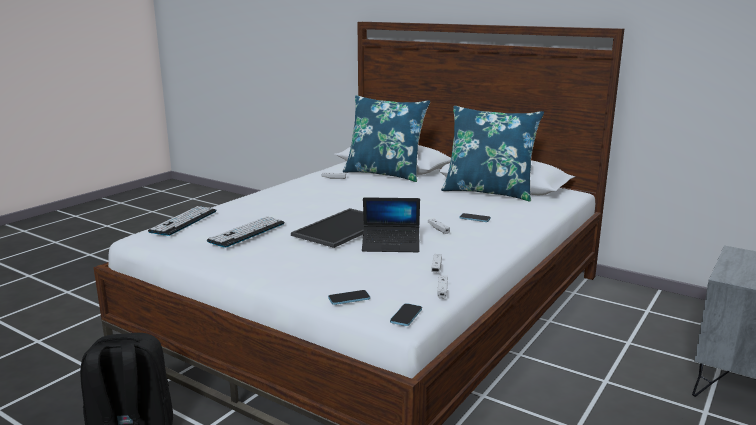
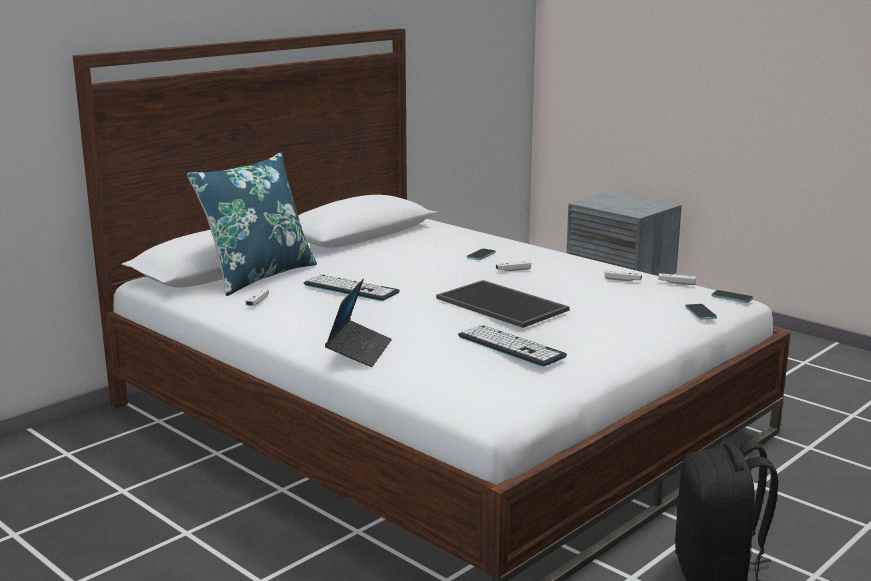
camera: 80 degrees left, 0 degrees up
(183, 221) = (443, 385): keyboard -> keyboard (351, 288)
(391, 245) = (560, 290): laptop -> laptop (359, 351)
(488, 192) = (383, 242): blue pillow -> none

